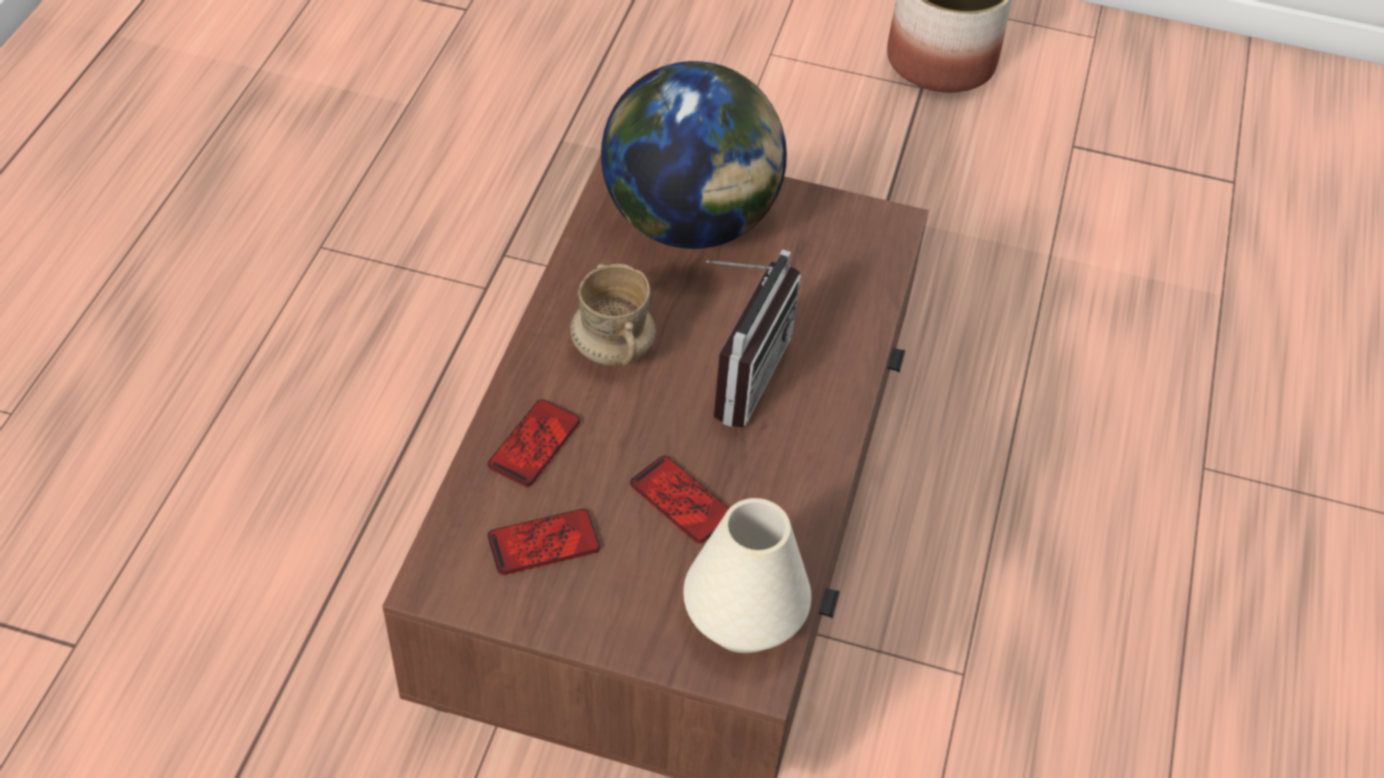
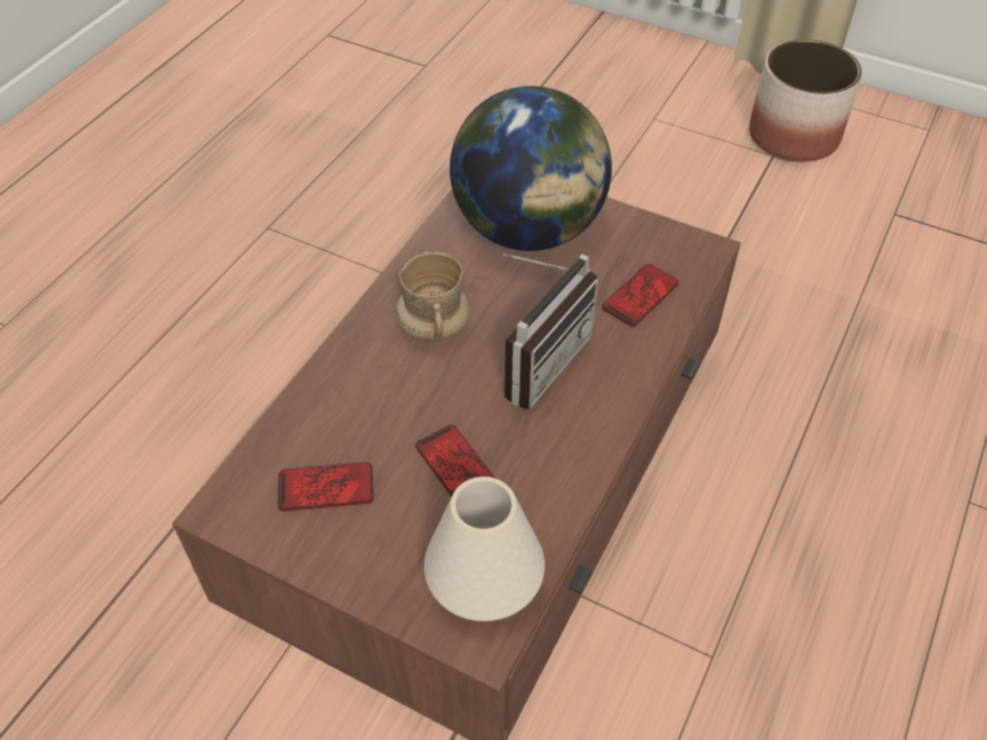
camera: 15 degrees right, 0 degrees up
(534, 444) = (344, 399): phone -> phone (640, 296)

